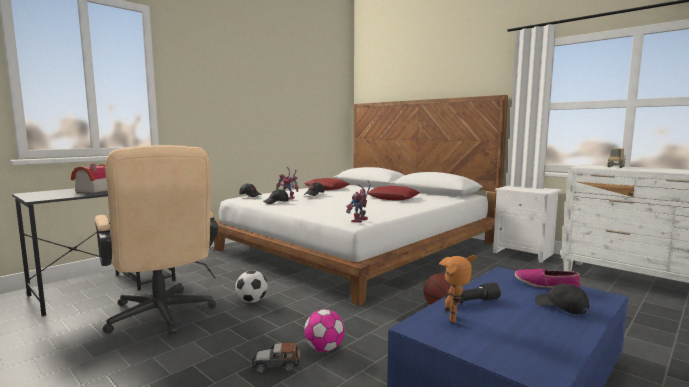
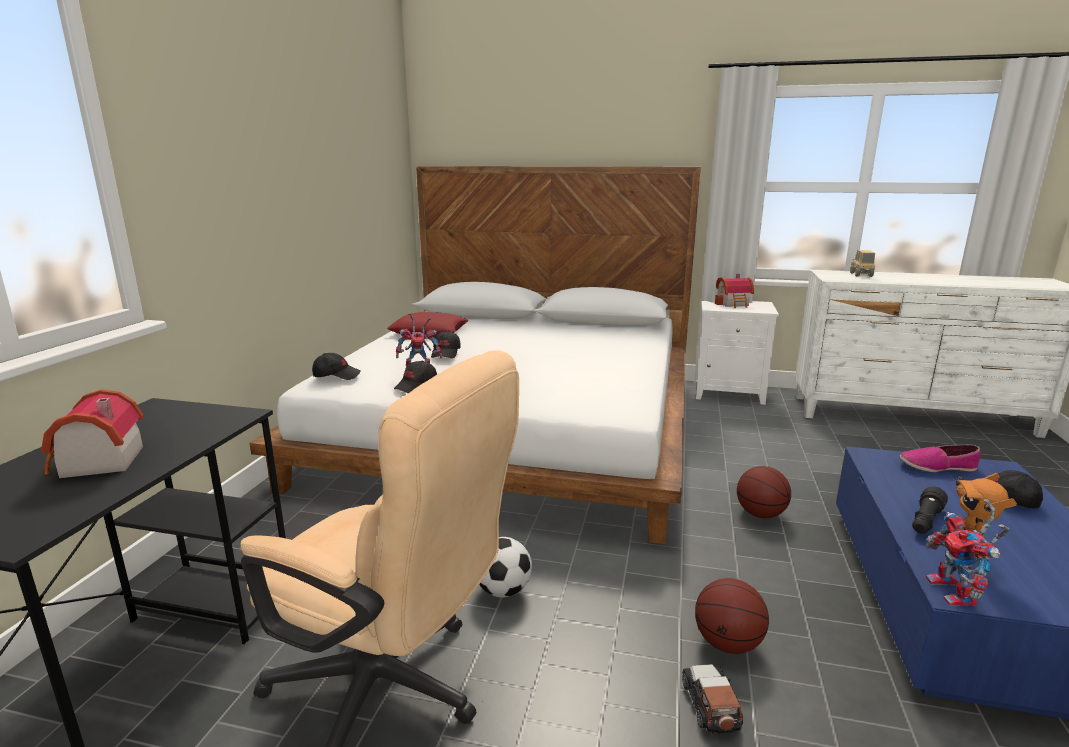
camera: 30 degrees left, 10 degrees up
(276, 365) = (710, 705): toy car -> toy car turned 120 degrees clockwise
(324, 349) = (727, 643): football -> basketball
(359, 221) = (634, 409): toy robot -> toy robot (957, 595)
(393, 198) = (576, 343): red pillow -> none
(527, 188) = (734, 304): none -> toy house

